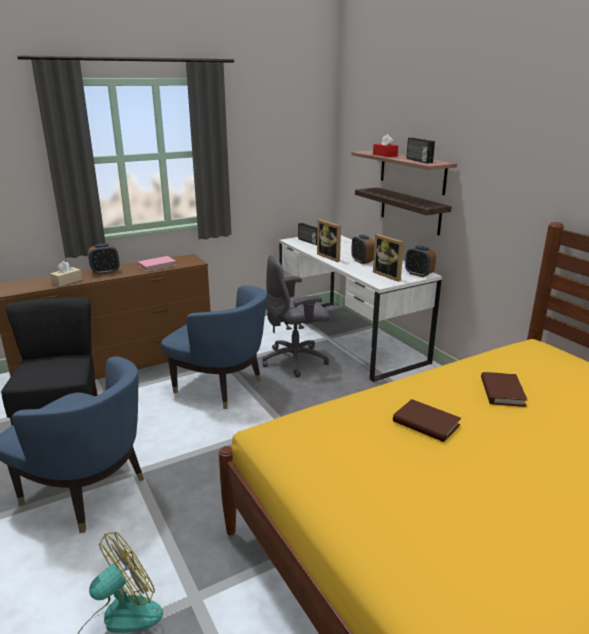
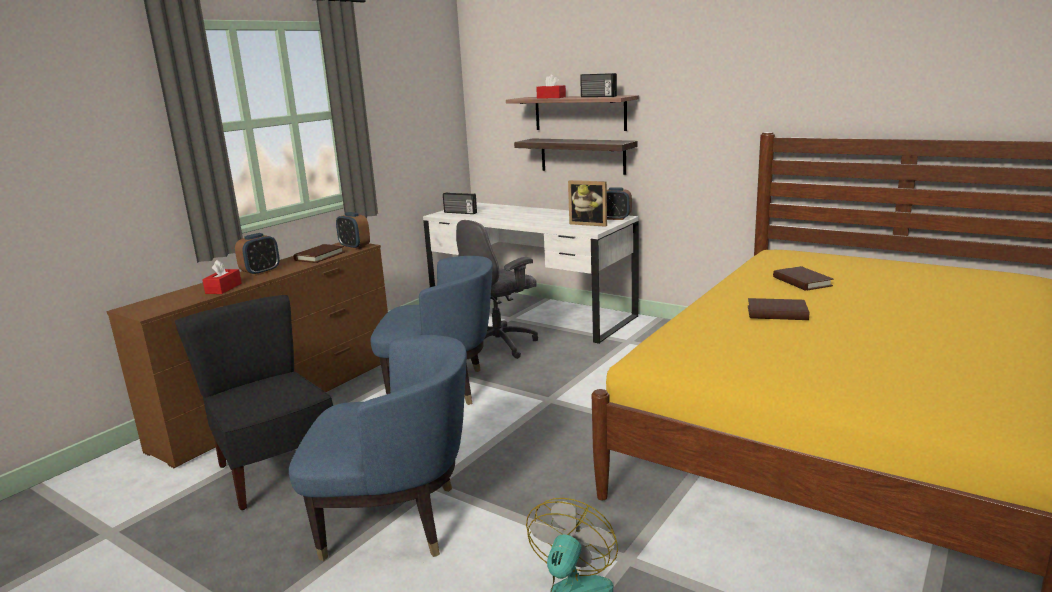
camera: 25 degrees left, 5 degrees down
(67, 282) = (223, 288): beige tissue box -> red tissue box
(157, 266) = (319, 256): pink book -> brown book
(331, 257) = (506, 220): picture frame -> none
(362, 261) = (544, 218): alarm clock -> alarm clock (354, 247)

